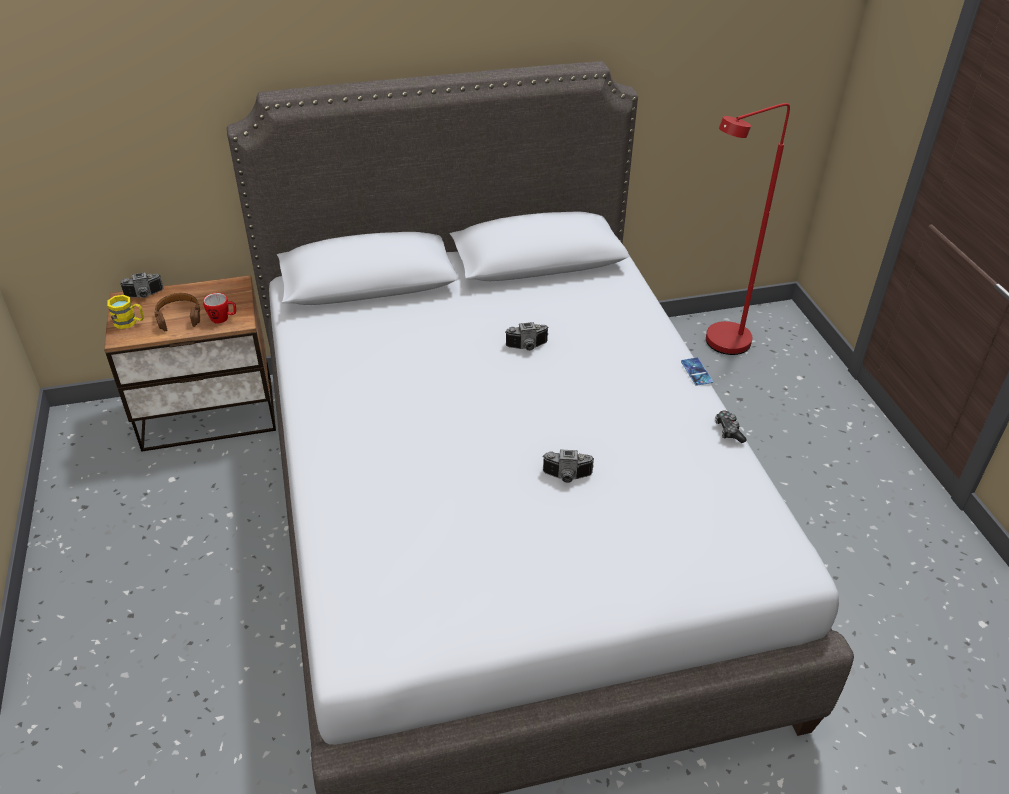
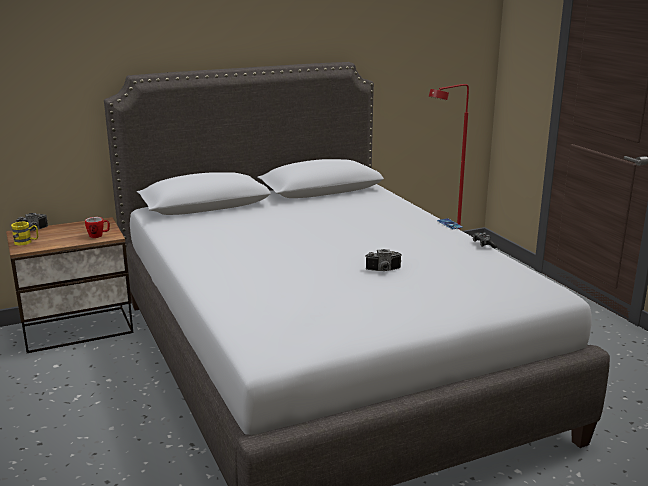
camera: 10 degrees left, 20 degrees down
(179, 316) = (64, 237): brown headphones -> none
(527, 347) = (330, 222): camera -> none

